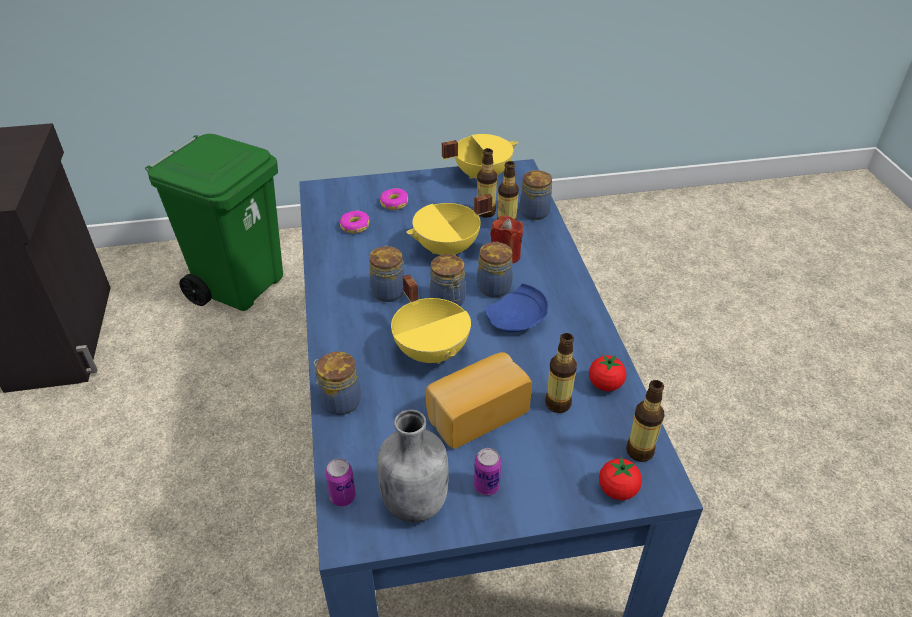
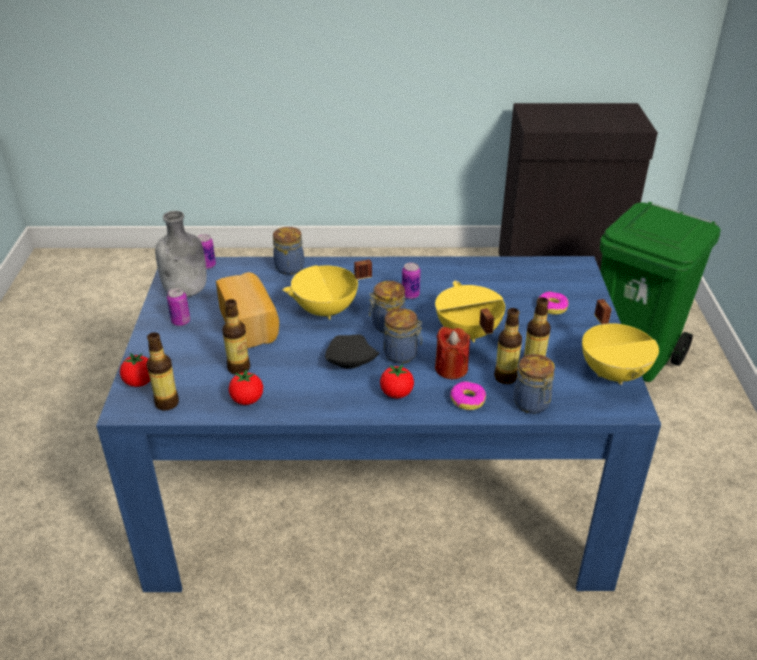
camera: 100 degrees right, 5 degrees down
(354, 226) = (512, 283): donut -> donut (467, 400)
(388, 291) = (410, 295): jar -> can
(517, 320) = (349, 362): blue plate -> black plate
(552, 284) = (396, 393): none -> tomato

